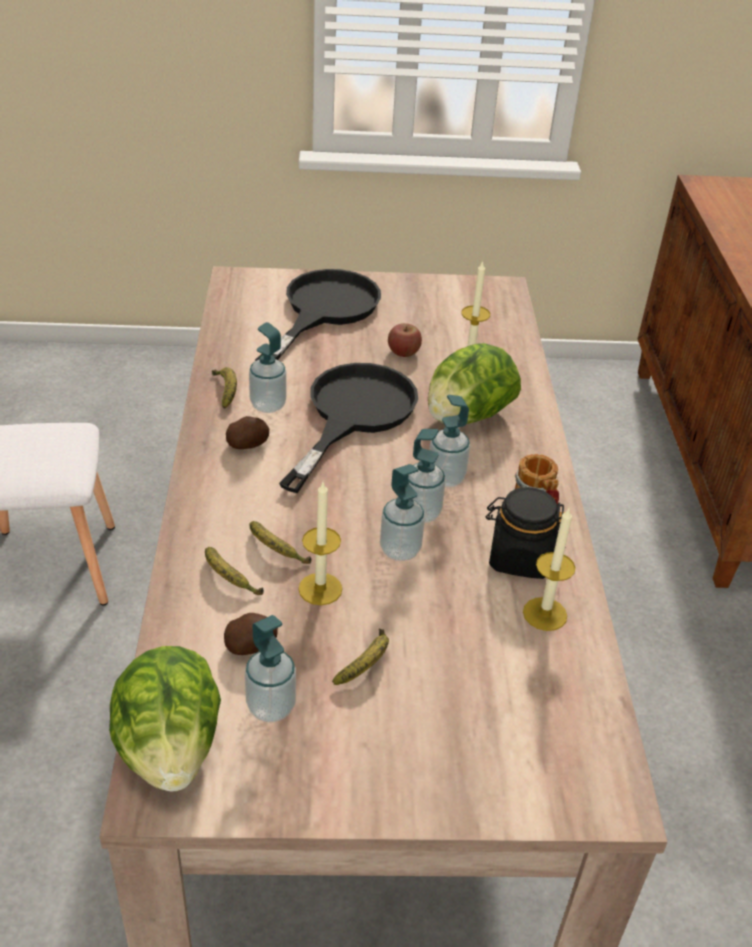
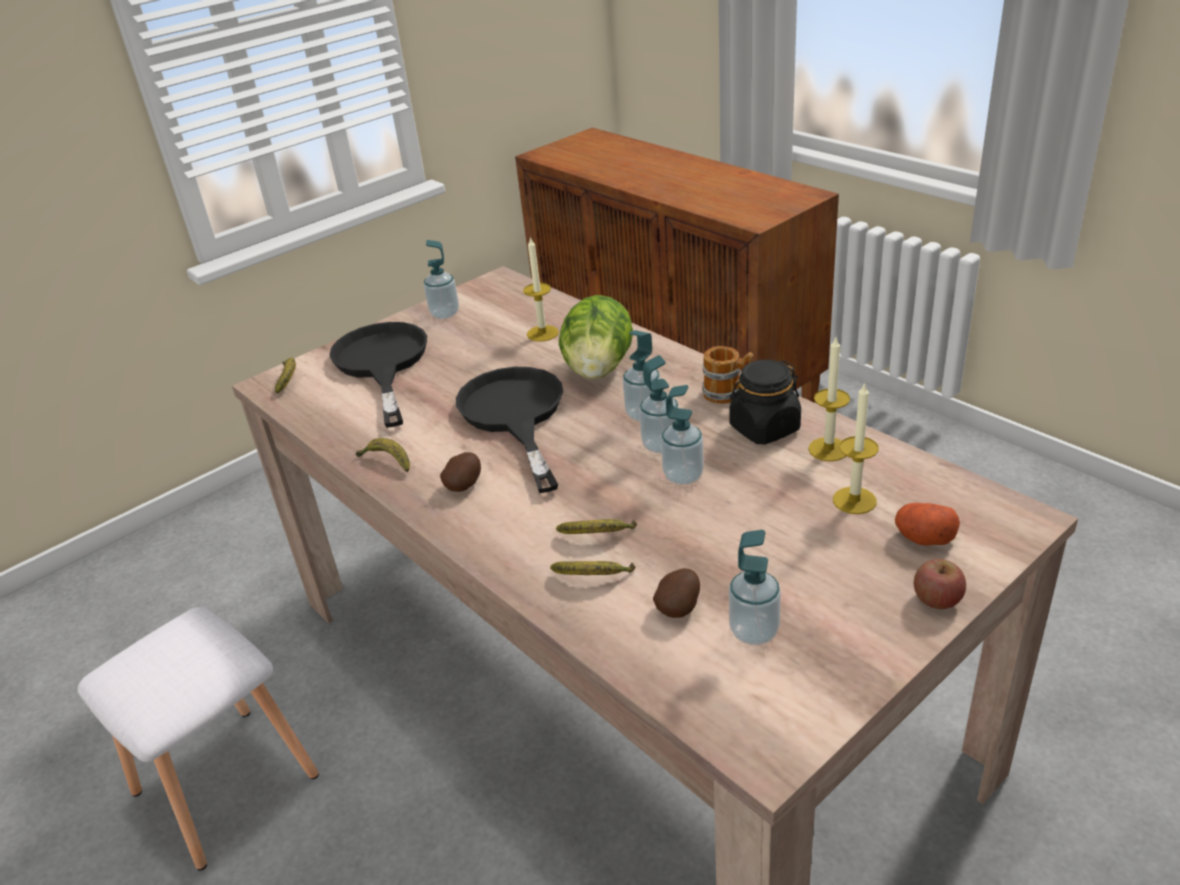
camera: 35 degrees left, 5 degrees down
(170, 748) = (730, 714): lettuce -> none
(268, 405) = (438, 449): soap dispenser -> soap dispenser (445, 313)
(320, 589) = (668, 536): candle -> candle (854, 500)
(366, 664) = (771, 557): banana -> banana (288, 380)
(403, 352) = (489, 357): apple -> apple (937, 599)
(504, 745) = (923, 538): none -> potato

